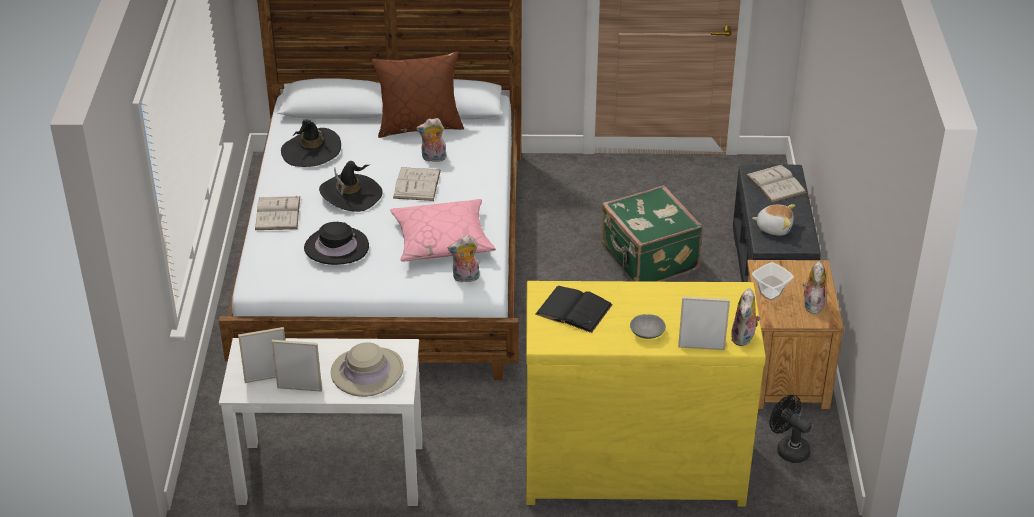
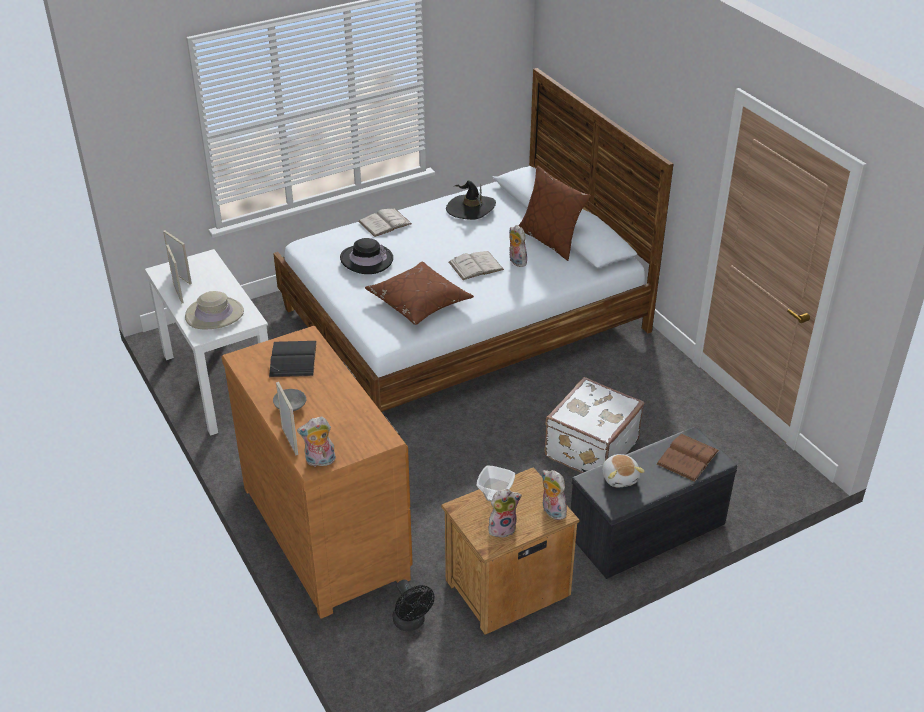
camera: 60 degrees right, 0 degrees up
(351, 194) = (434, 243): black hat -> none
(442, 240) = (419, 302): pink pillow -> brown pillow
(465, 278) = (383, 328): plush toy -> plush toy (551, 511)
(632, 463) = (327, 530): yellow dresser -> brown dresser
(648, 259) = (589, 448): green suitcase -> white suitcase
(775, 184) = (687, 457): white book -> brown book
(788, 449) = (411, 623): black fan -> black fan turned 135 degrees clockwise

